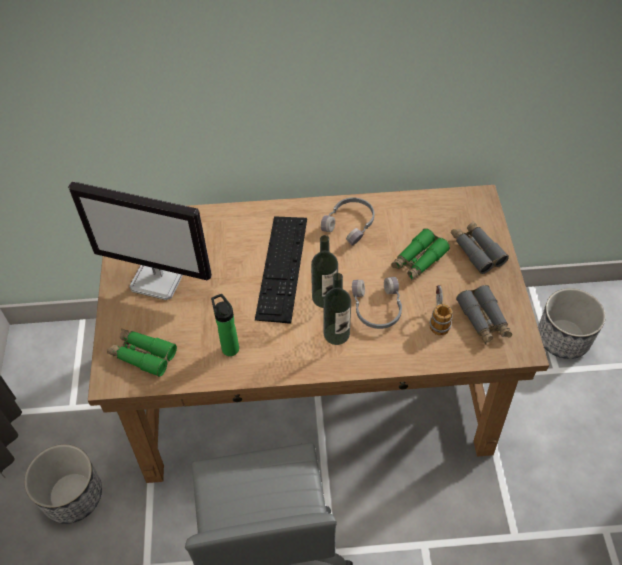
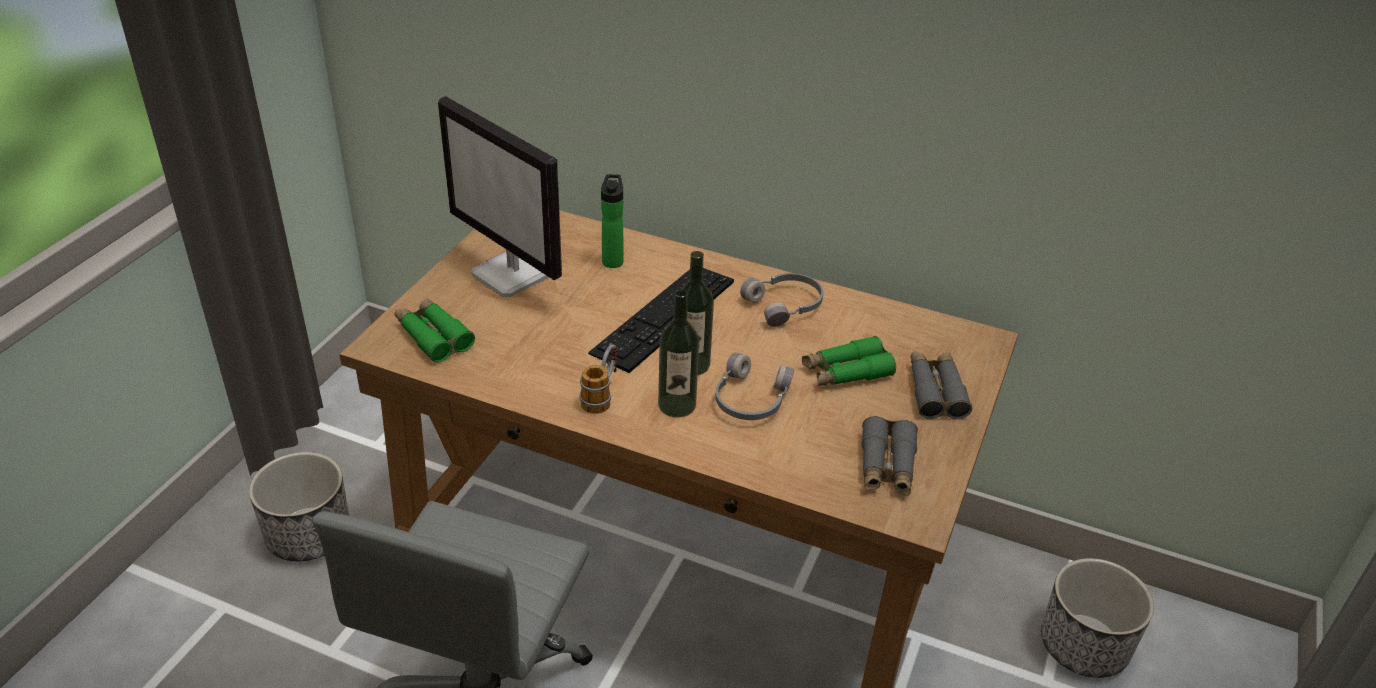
camera: 25 degrees right, 15 degrees down
(229, 346) = (537, 367): bottle -> bottle (613, 260)
(438, 318) = (823, 441): mug -> mug (602, 396)

